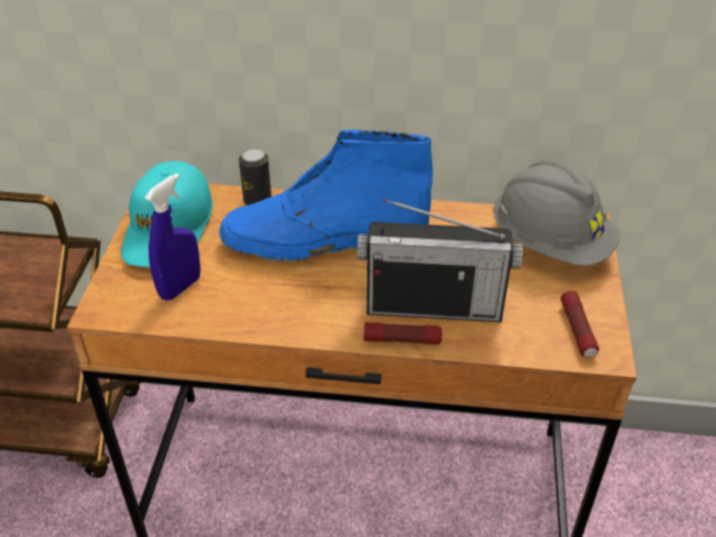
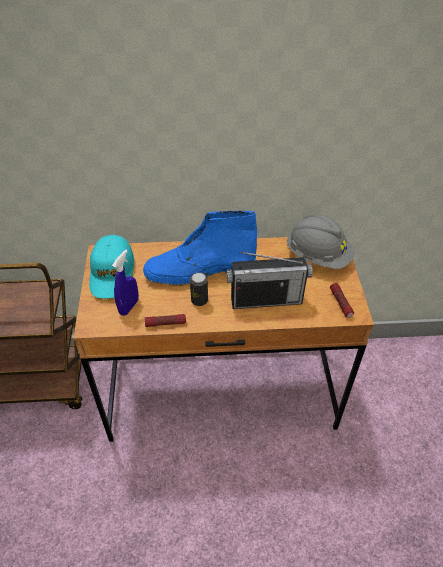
camera: 10 degrees left, 5 degrees up
(257, 200) = (157, 250): can -> can (199, 300)
(402, 340) = (254, 321): flashlight -> flashlight (165, 323)

